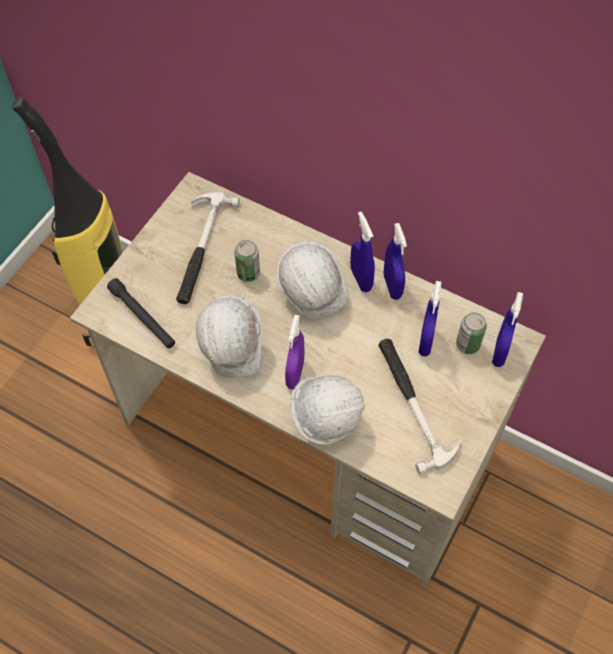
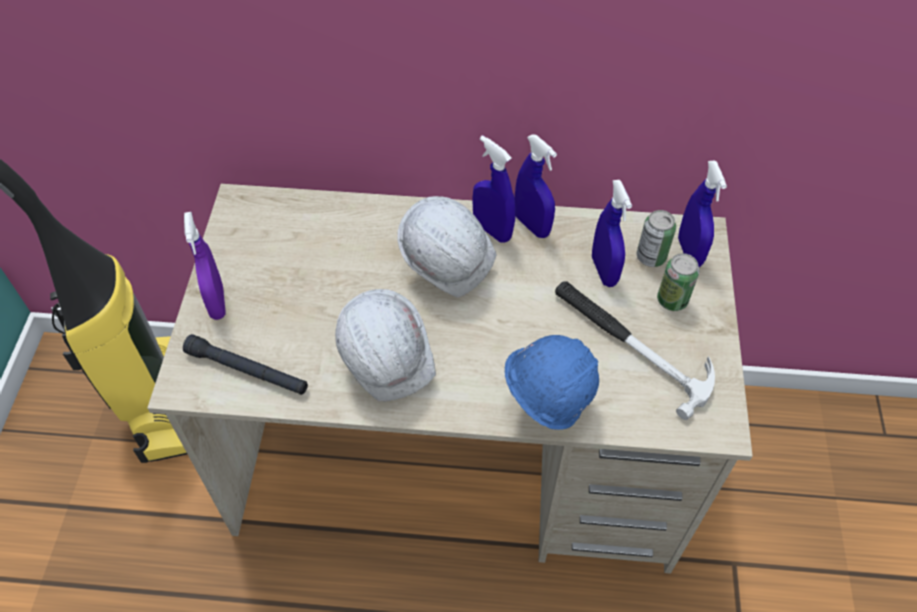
camera: 25 degrees left, 5 degrees down
(201, 249) = (282, 264): hammer -> none
(248, 273) = (356, 271): can -> can (672, 300)
(295, 374) = (475, 364): purple spray bottle -> purple spray bottle (217, 302)
(326, 422) = (544, 405): white hard hat -> blue hard hat

